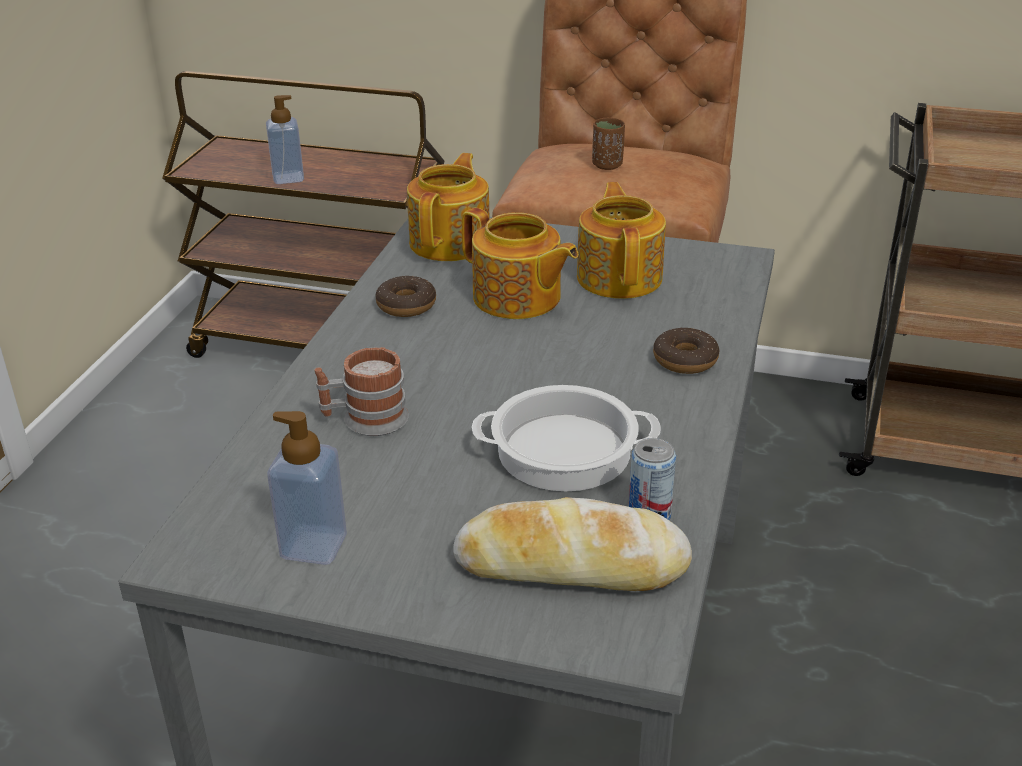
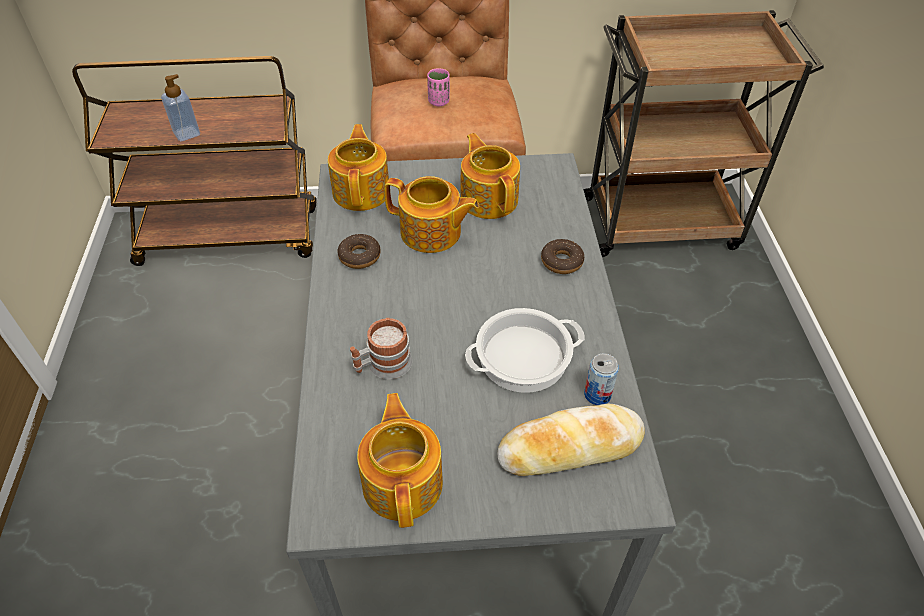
camera: 20 degrees left, 15 degrees up
(313, 545) = (403, 481): soap dispenser -> teapot
(607, 165) = (439, 102): brown cup -> pink cup

